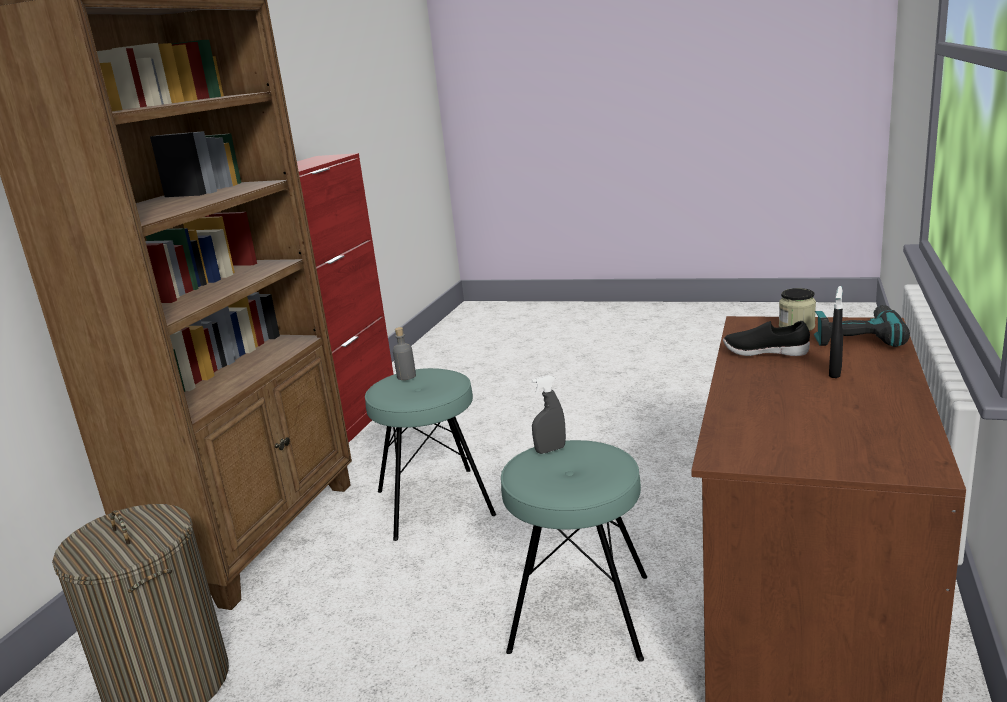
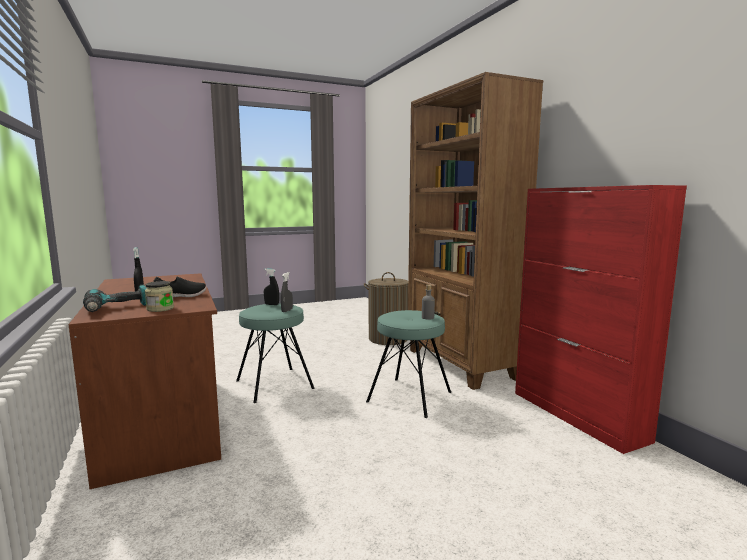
camera: 135 degrees right, 10 degrees down
(549, 486) = (271, 304): none -> black spray bottle

